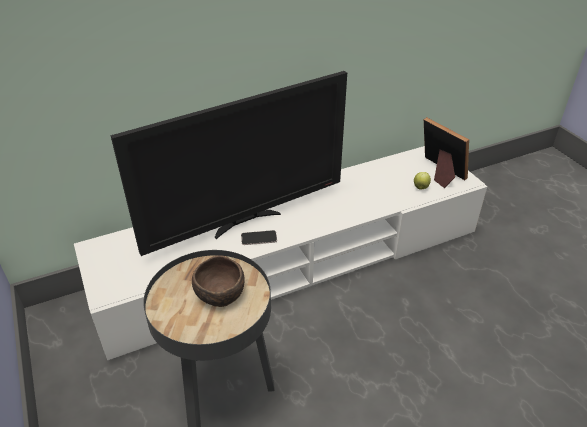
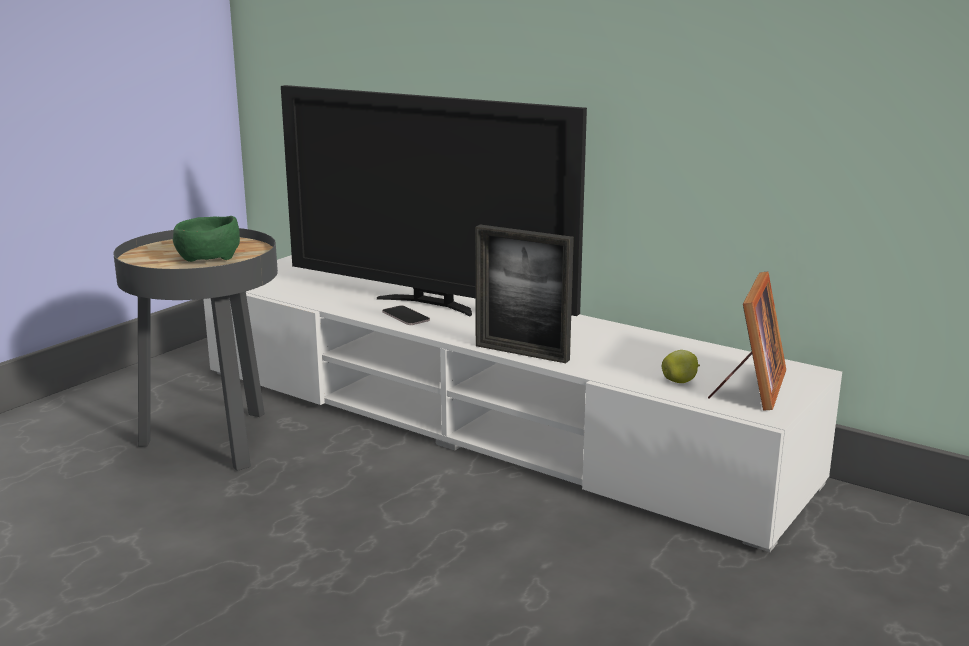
camera: 60 degrees right, 20 degrees down
(220, 294) = (207, 257): brown bowl -> green bowl
(350, 218) = (522, 353): none -> picture frame

